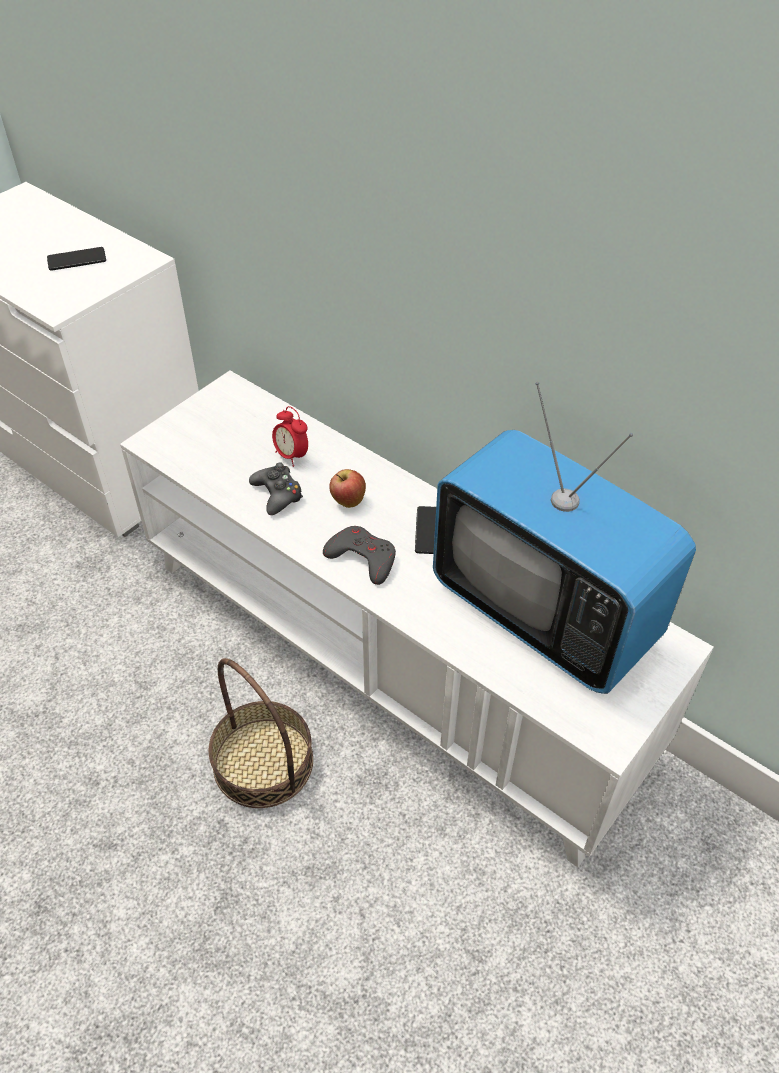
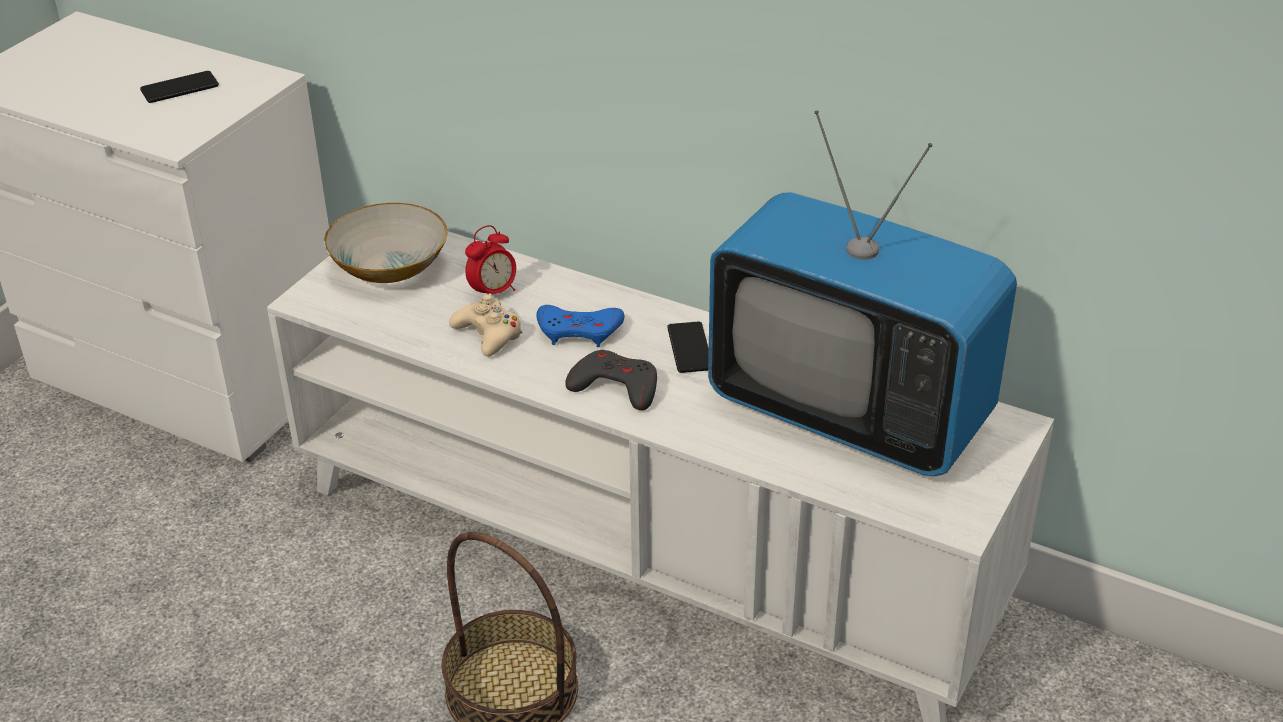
camera: 10 degrees left, 10 degrees down
(219, 421) = (388, 267): none -> bowl
(277, 494) = (488, 335): black game controller -> beige game controller
(291, 456) = (493, 292): alarm clock -> alarm clock turned 75 degrees counterclockwise
(348, 501) = (579, 331): apple -> blue game controller

